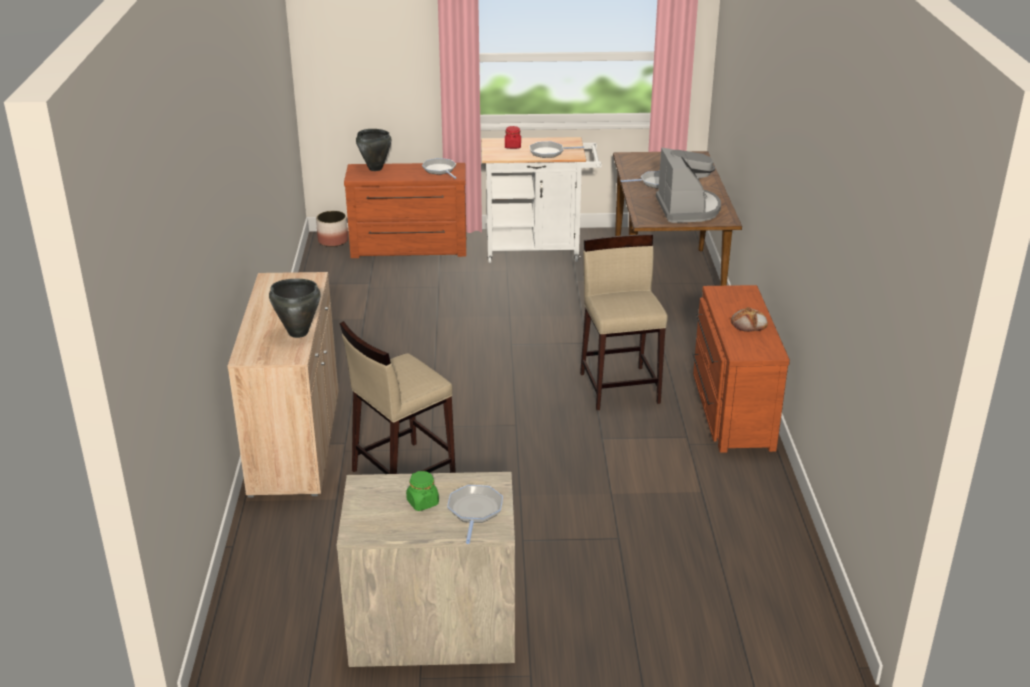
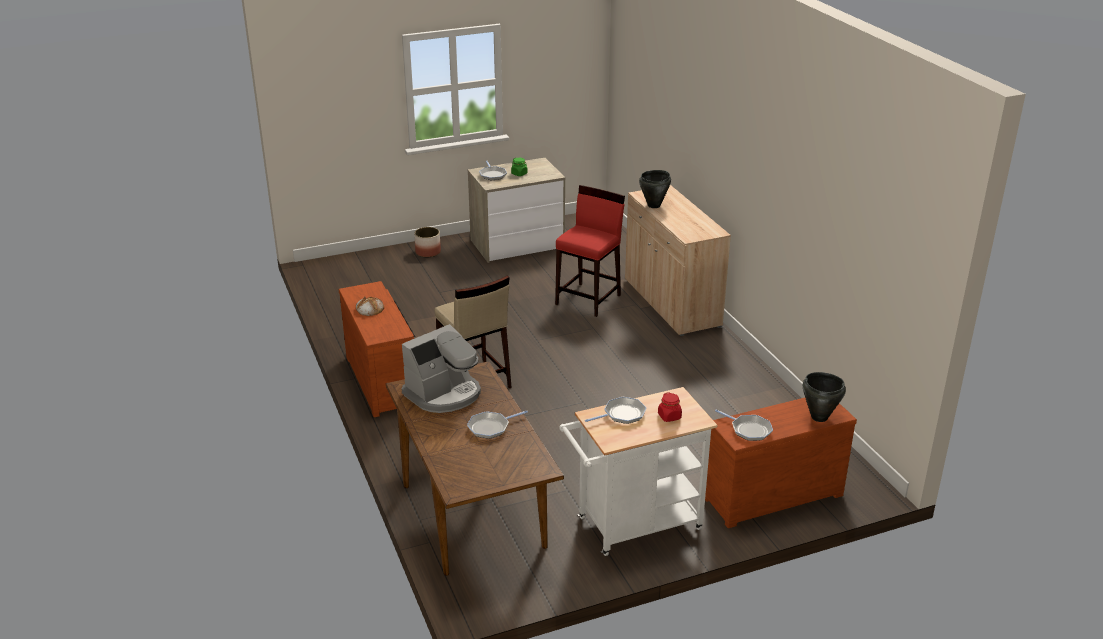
camera: 160 degrees right, 0 degrees up
(333, 241) = (860, 487): planter -> planter (428, 252)
(402, 472) = (589, 299): beige stool -> red stool
(688, 209) = (444, 394): coffee machine -> coffee machine turned 105 degrees counterclockwise

